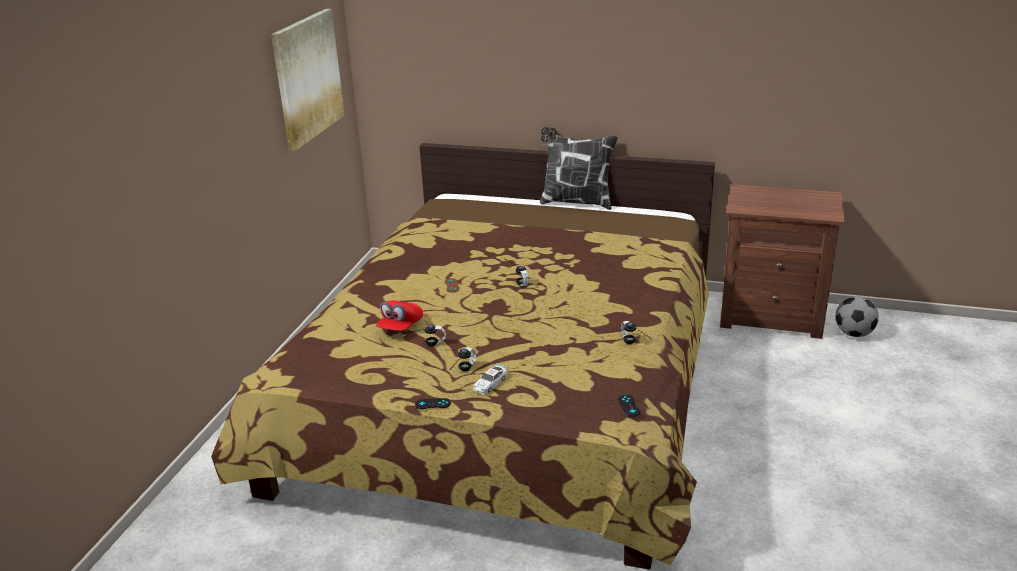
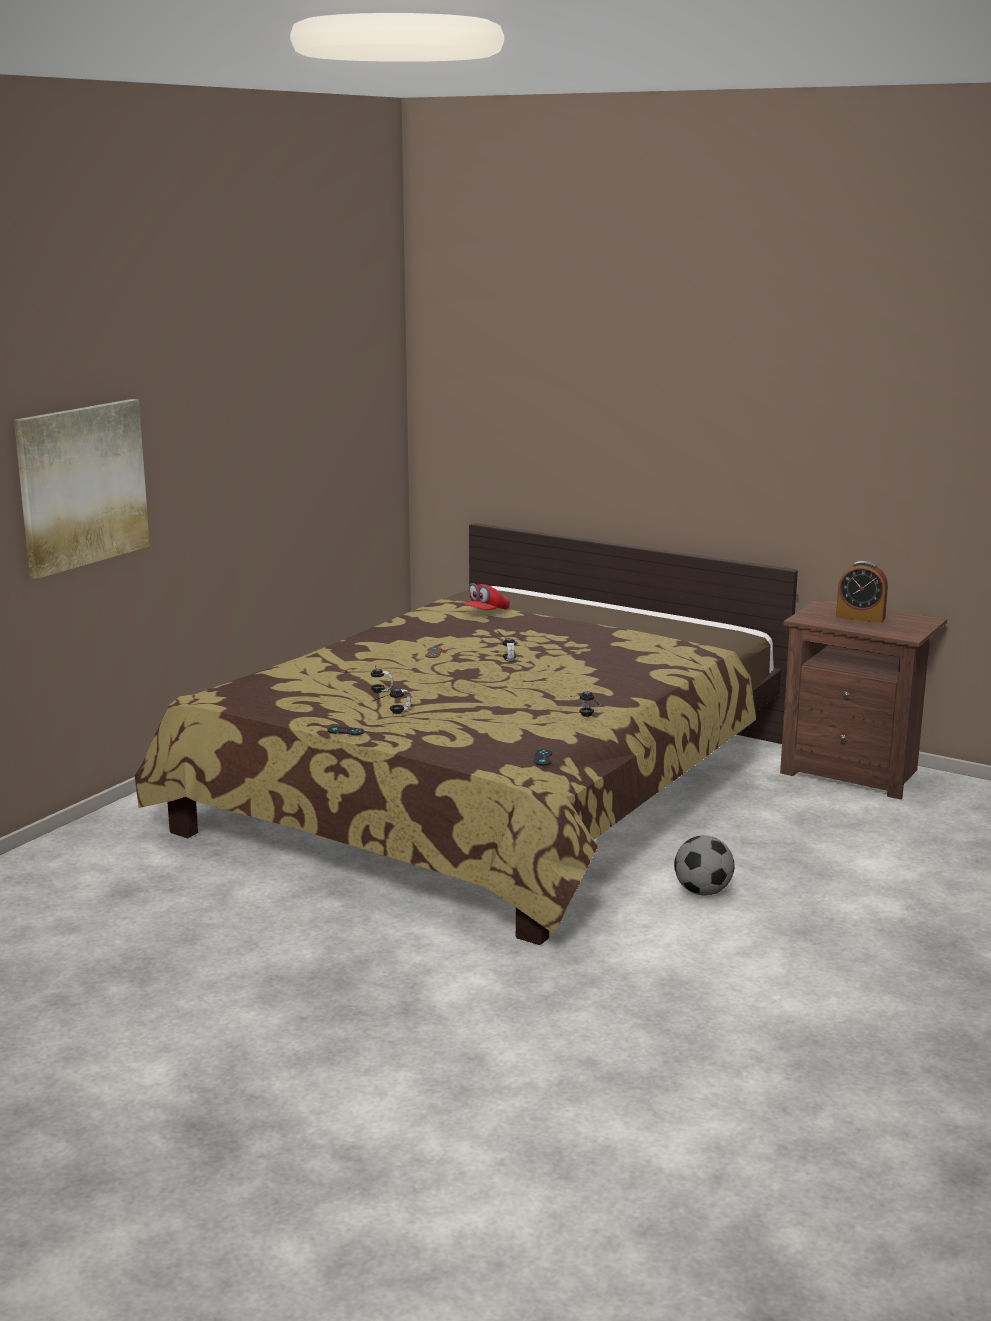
camera: 15 degrees right, 10 degrees down
(307, 77) = (342, 427): picture -> picture (82, 486)
(400, 327) = (355, 676): red cap -> red cap (485, 613)
(490, 383) = (414, 725): toy car -> none
(576, 202) = (636, 607): pillow -> none
(779, 200) = (860, 617): none -> alarm clock
(854, 333) = (946, 800): football -> football (703, 892)

